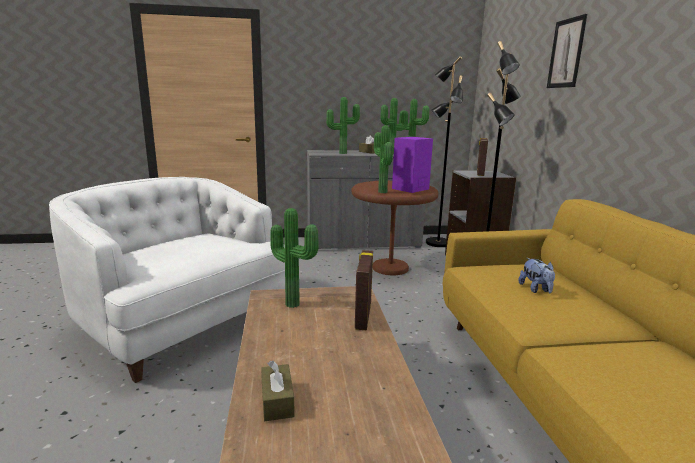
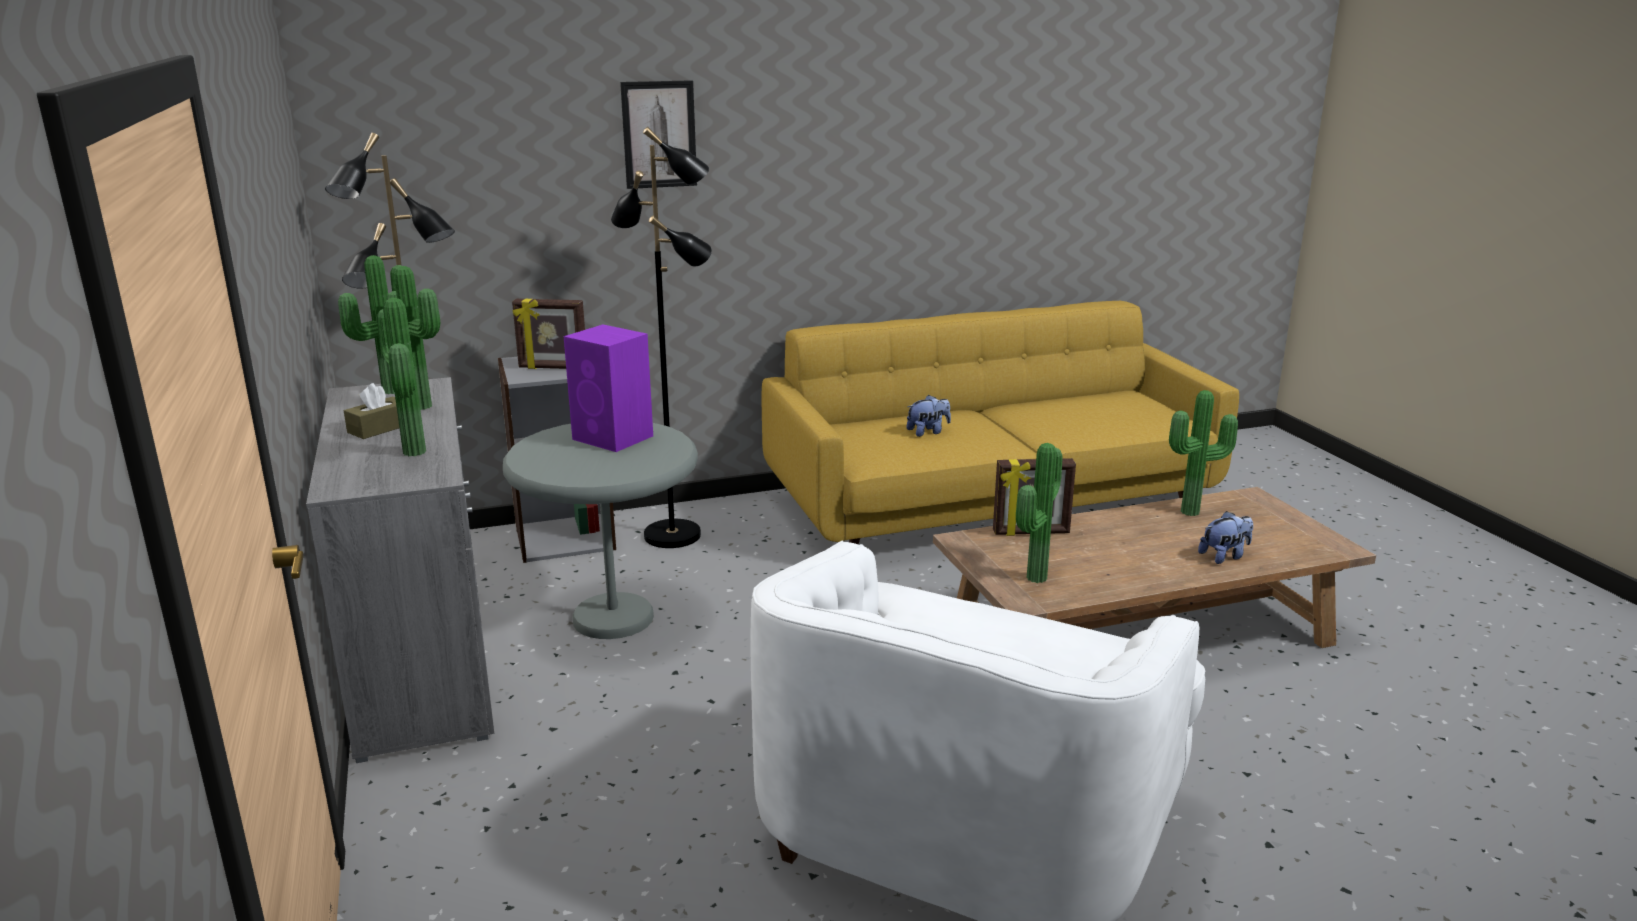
camera: 100 degrees left, 5 degrees up
(277, 401) = (1224, 556): brown tissue box -> plush toy
(381, 192) = (656, 459): potted plant -> potted plant (1192, 513)
(390, 268) = (613, 618): brown side table -> grey side table

